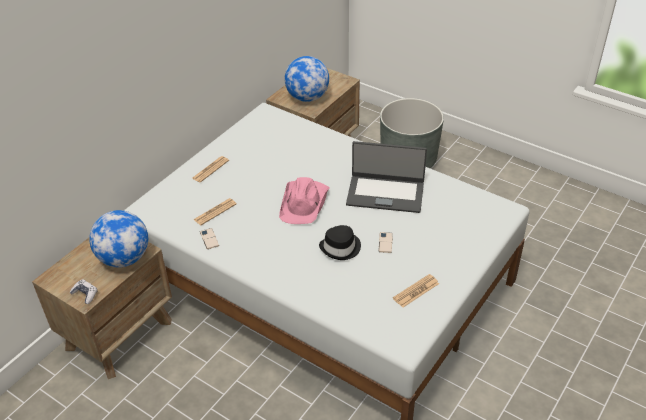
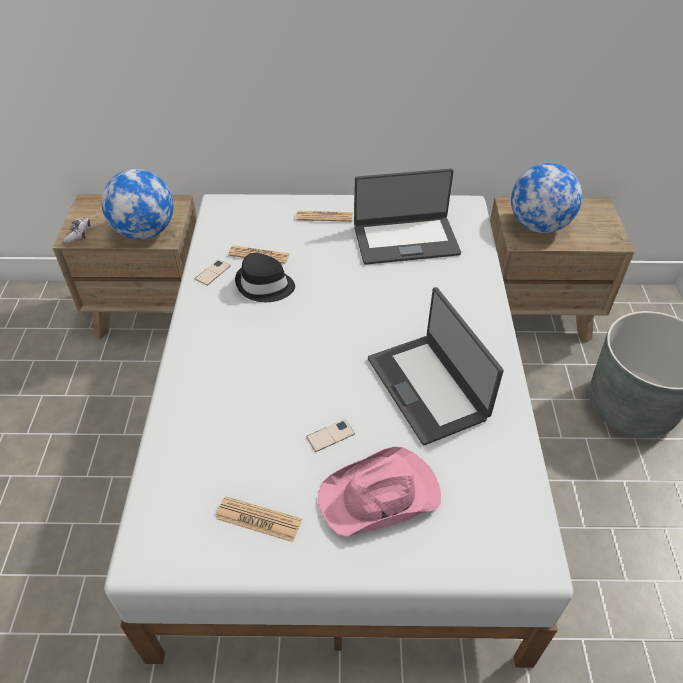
camera: 55 degrees right, 5 degrees up
(268, 148) = (405, 240): none -> laptop
(304, 203) = (338, 318): pink hat -> pink hat (381, 496)
(341, 248) = (284, 393): black hat -> black hat (264, 286)

